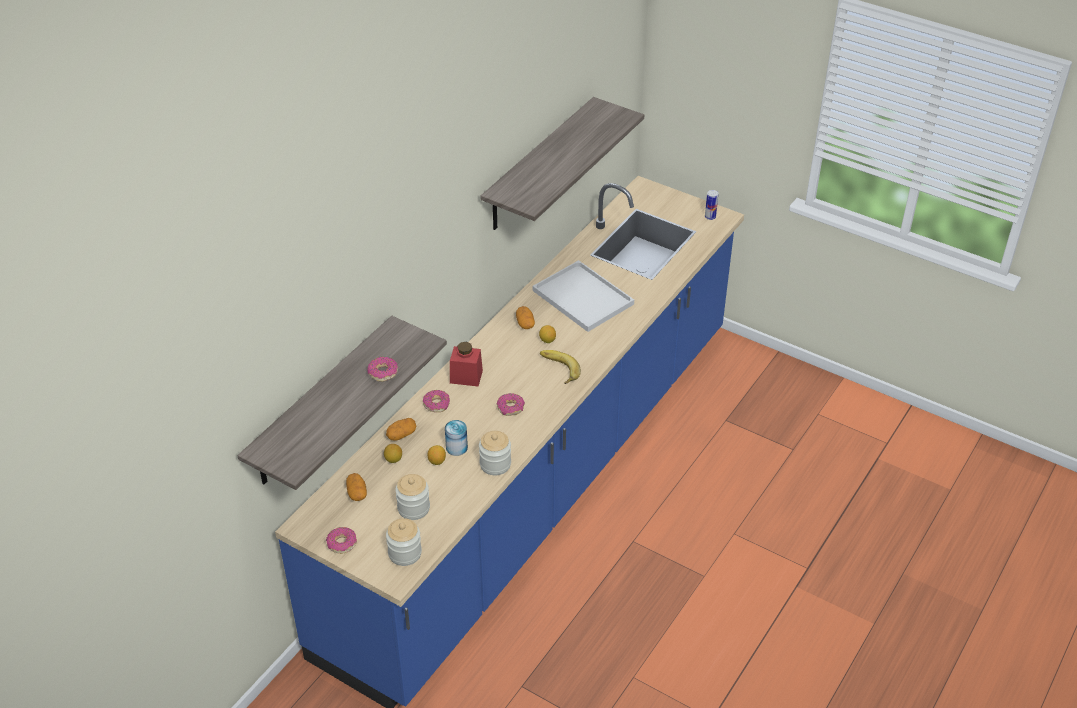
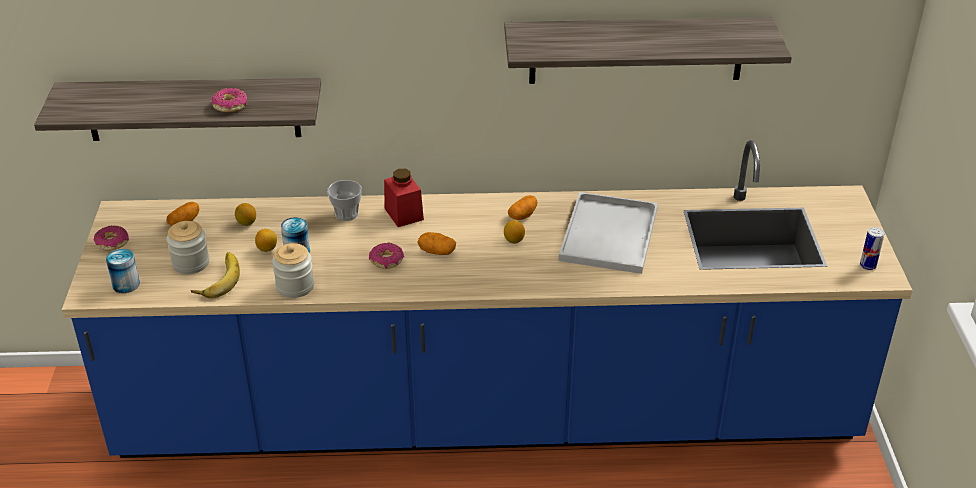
camera: 55 degrees right, 5 degrees down
(401, 435) = (284, 212): potato -> potato (437, 252)
(405, 553) = (126, 284): jar -> can
(436, 404) = (346, 214): donut -> cup
(557, 369) = (477, 266): banana -> banana (217, 279)

